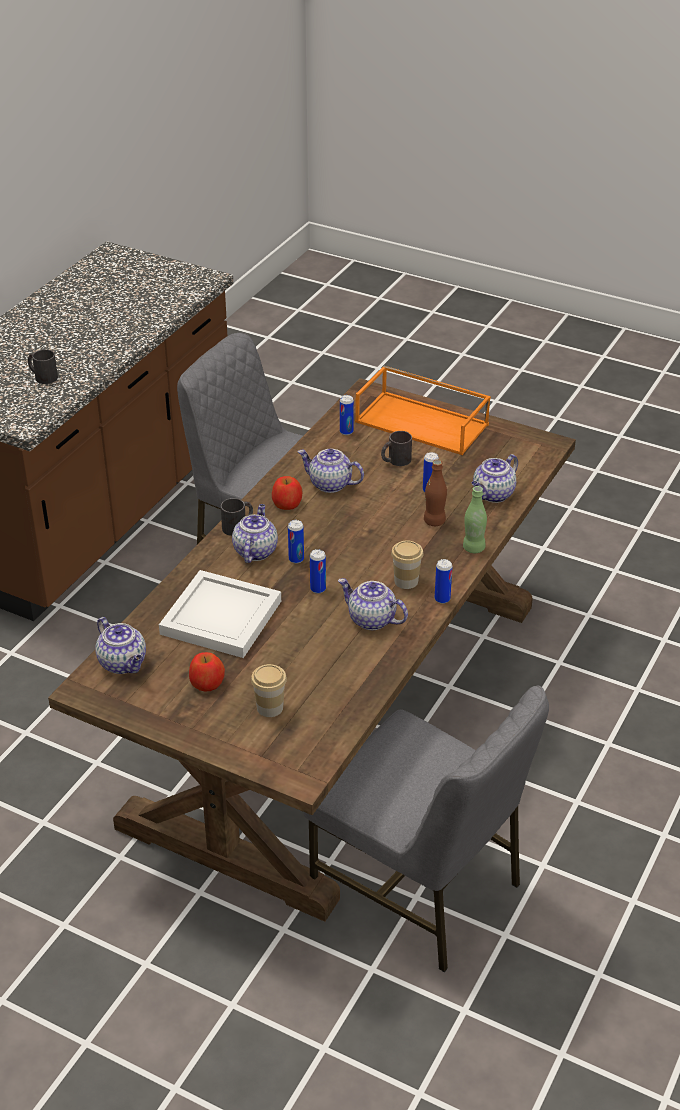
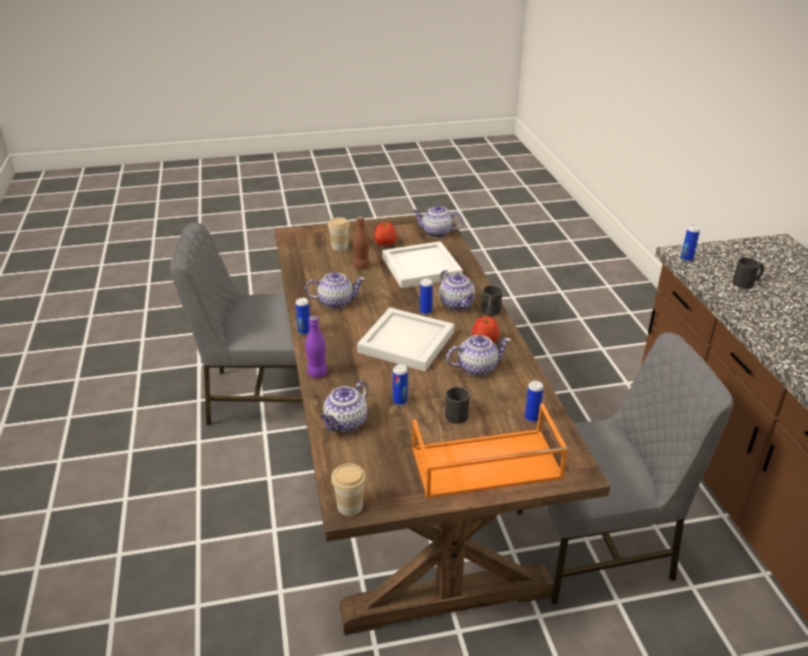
camera: 140 degrees right, 5 degrees down
(318, 589) = (389, 303): can -> can (686, 259)
(360, 537) = (404, 342): none -> white tray
(406, 581) = (340, 331): cup -> cup (350, 506)
(434, 521) = (367, 378): brown bottle -> brown bottle (361, 266)
(473, 548) = (317, 373): green bottle -> purple bottle
(493, 495) = (345, 423): teapot -> teapot turned 150 degrees counterclockwise

